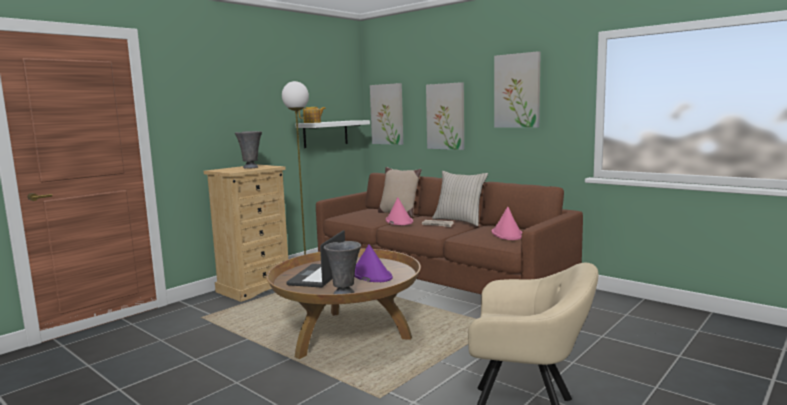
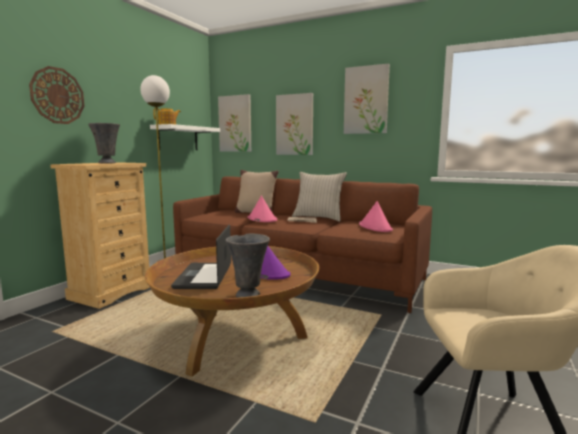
camera: 15 degrees left, 0 degrees up
(210, 108) = (57, 95): none -> wall clock

